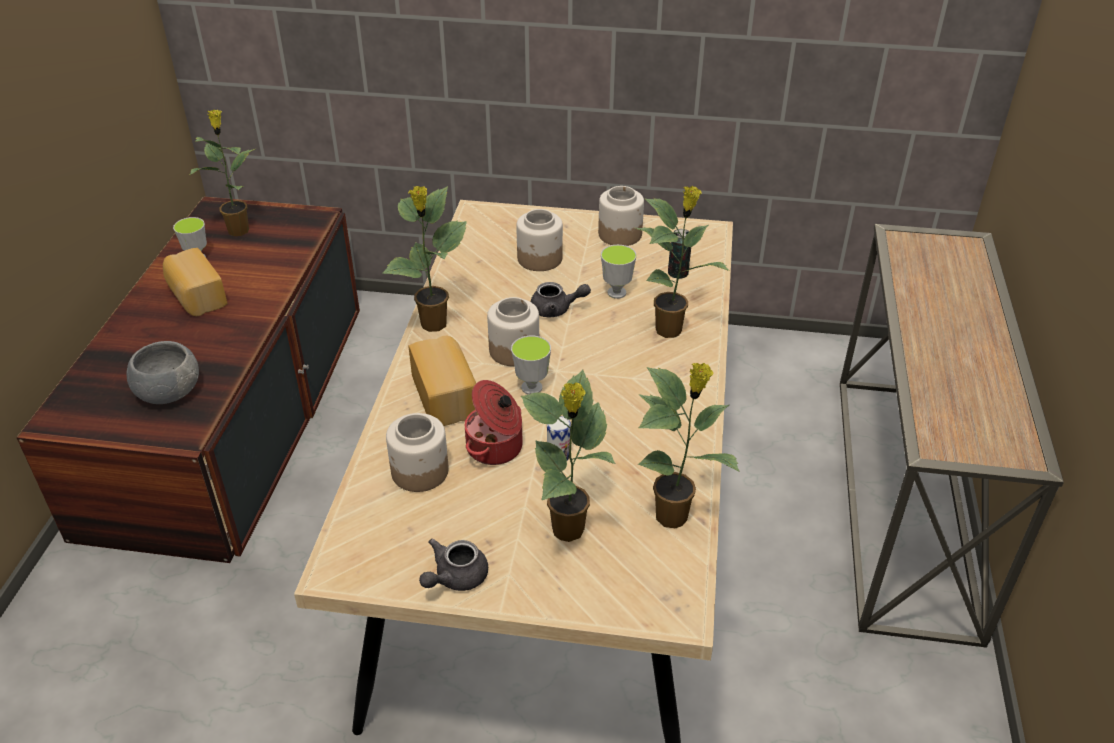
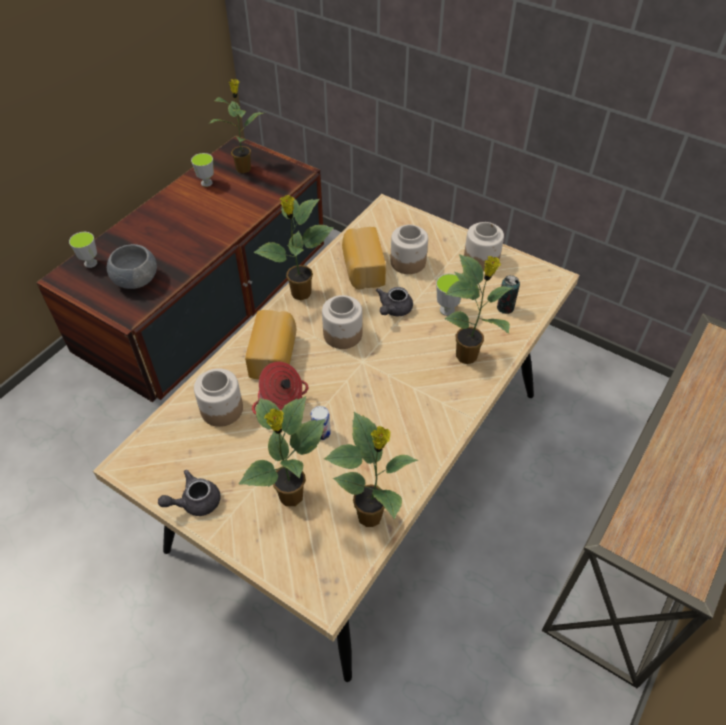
camera: 25 degrees right, 10 degrees up
(196, 296) = (190, 212): bread -> bread (362, 269)
(531, 387) = (336, 370): cup -> cup (90, 263)
(556, 309) = (393, 310): grey teapot -> grey teapot turned 90 degrees clockwise

